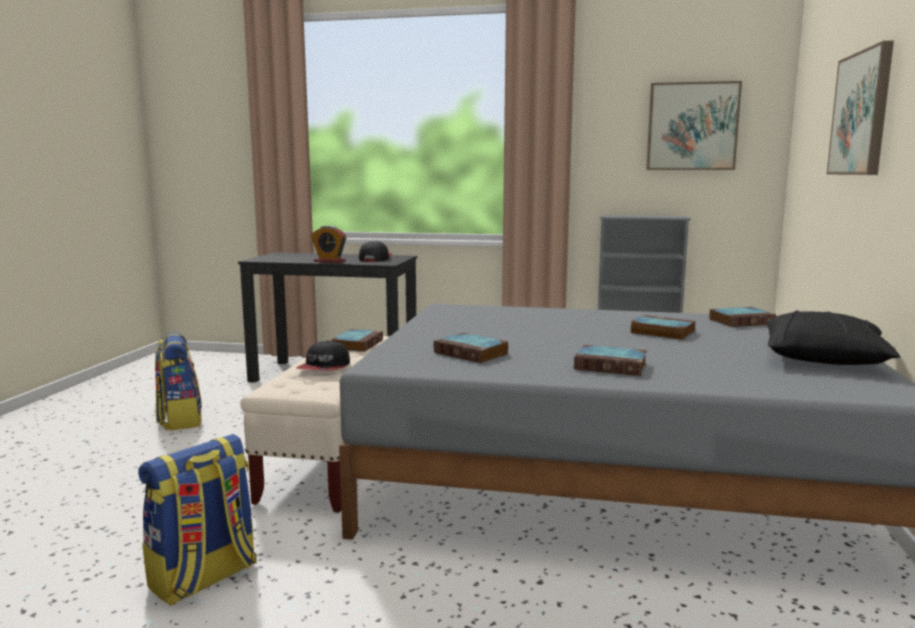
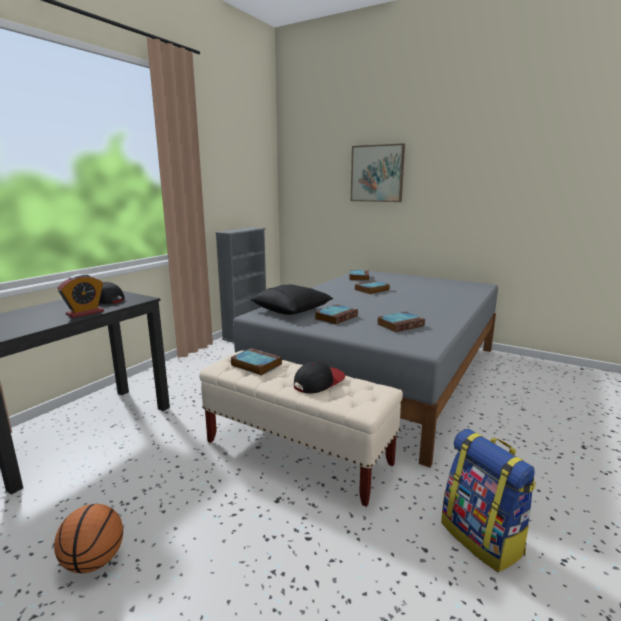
camera: 70 degrees left, 5 degrees up
(179, 420) = (94, 561): backpack -> basketball
(325, 367) = (319, 382): cap -> cap turned 75 degrees counterclockwise
(612, 366) = (437, 306): book -> book (336, 317)
(692, 126) = (245, 171): picture -> none
(824, 359) = (432, 282): black pillow -> black pillow (291, 310)

